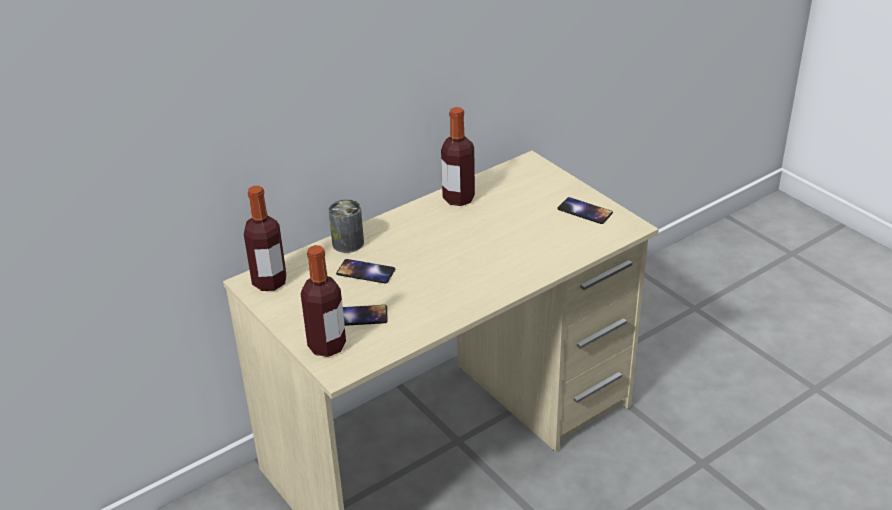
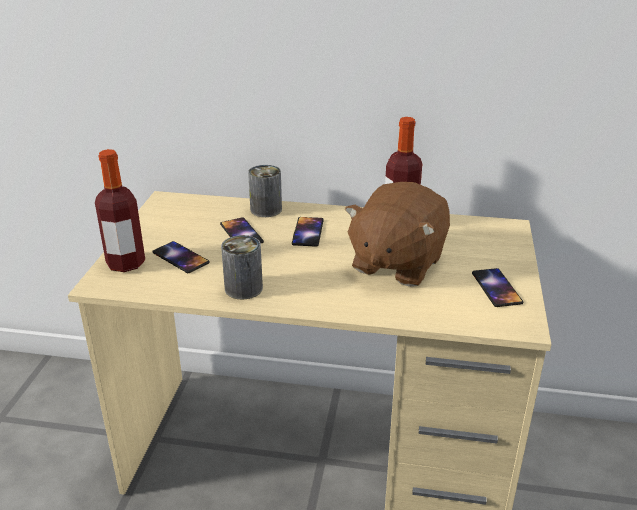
camera: 45 degrees right, 5 degrees down
(269, 282) = (175, 206): bottle -> none
(410, 242) = (307, 232): none -> phone
(443, 307) = (243, 288): none -> can
(505, 230) = (396, 263): none -> brown plush toy

